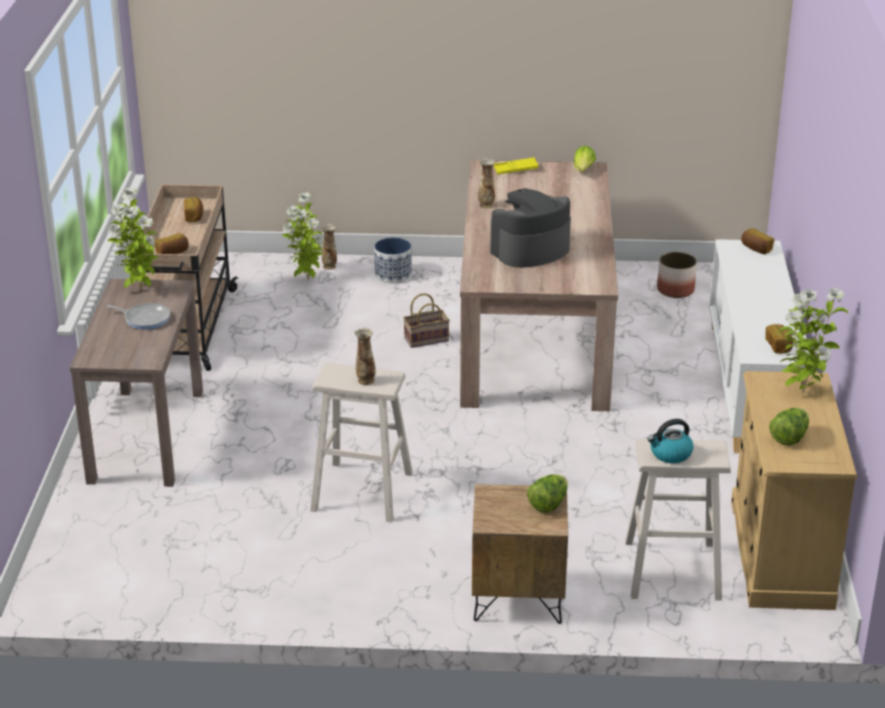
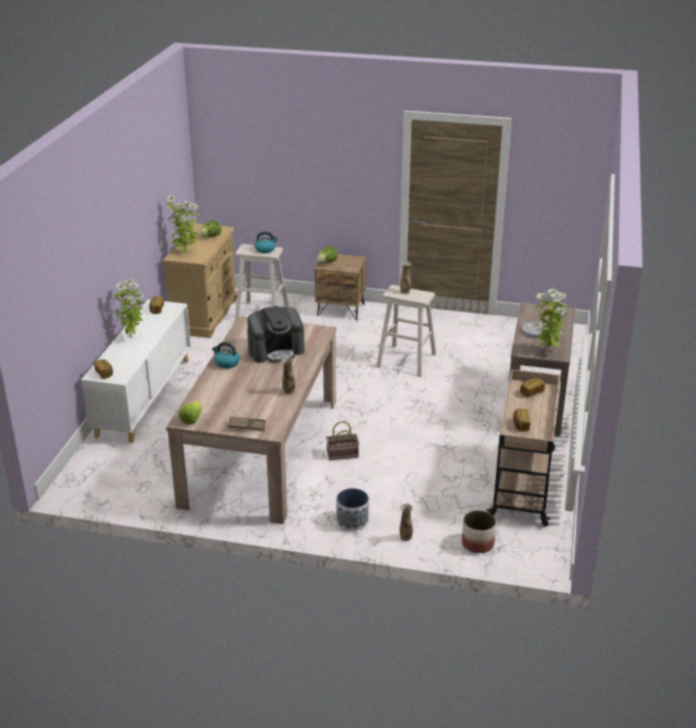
camera: 170 degrees left, 0 degrees up
(306, 280) = (427, 523): potted plant -> potted plant (132, 338)
(516, 169) = (247, 426): yellow tray -> brown tray
(587, 229) = (226, 363): none -> kettle
(675, 290) = (131, 479): planter -> planter (477, 543)

